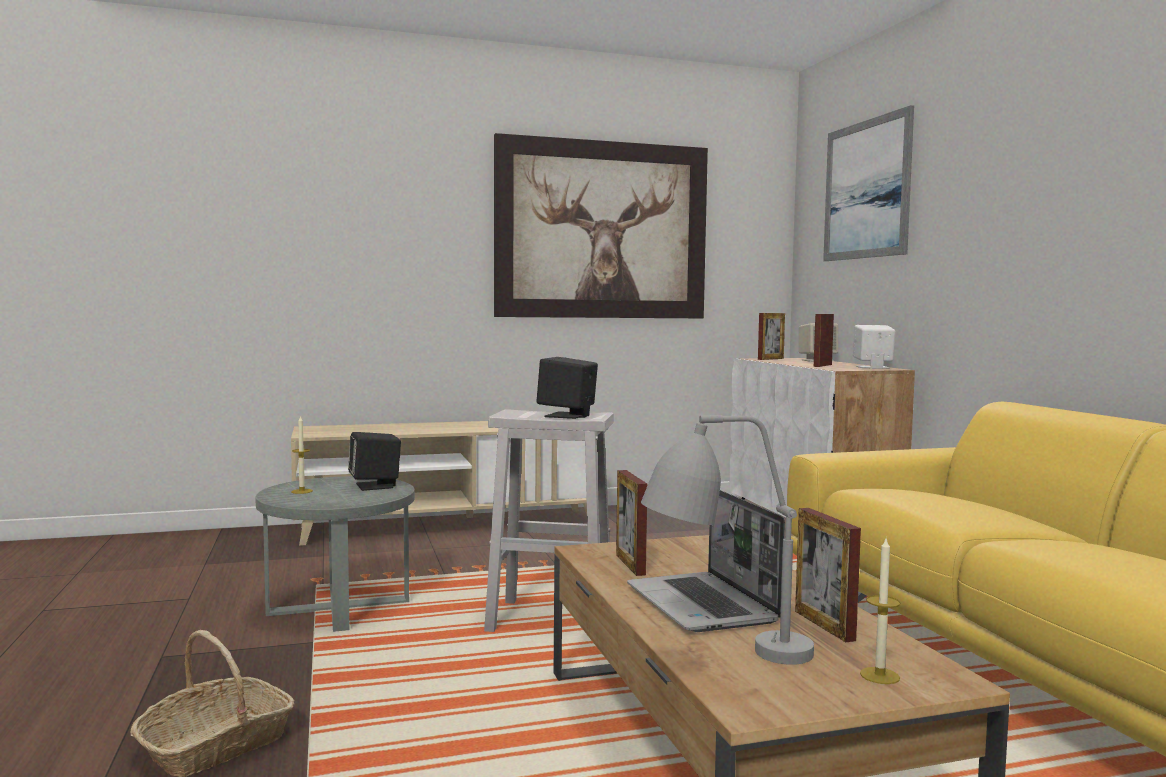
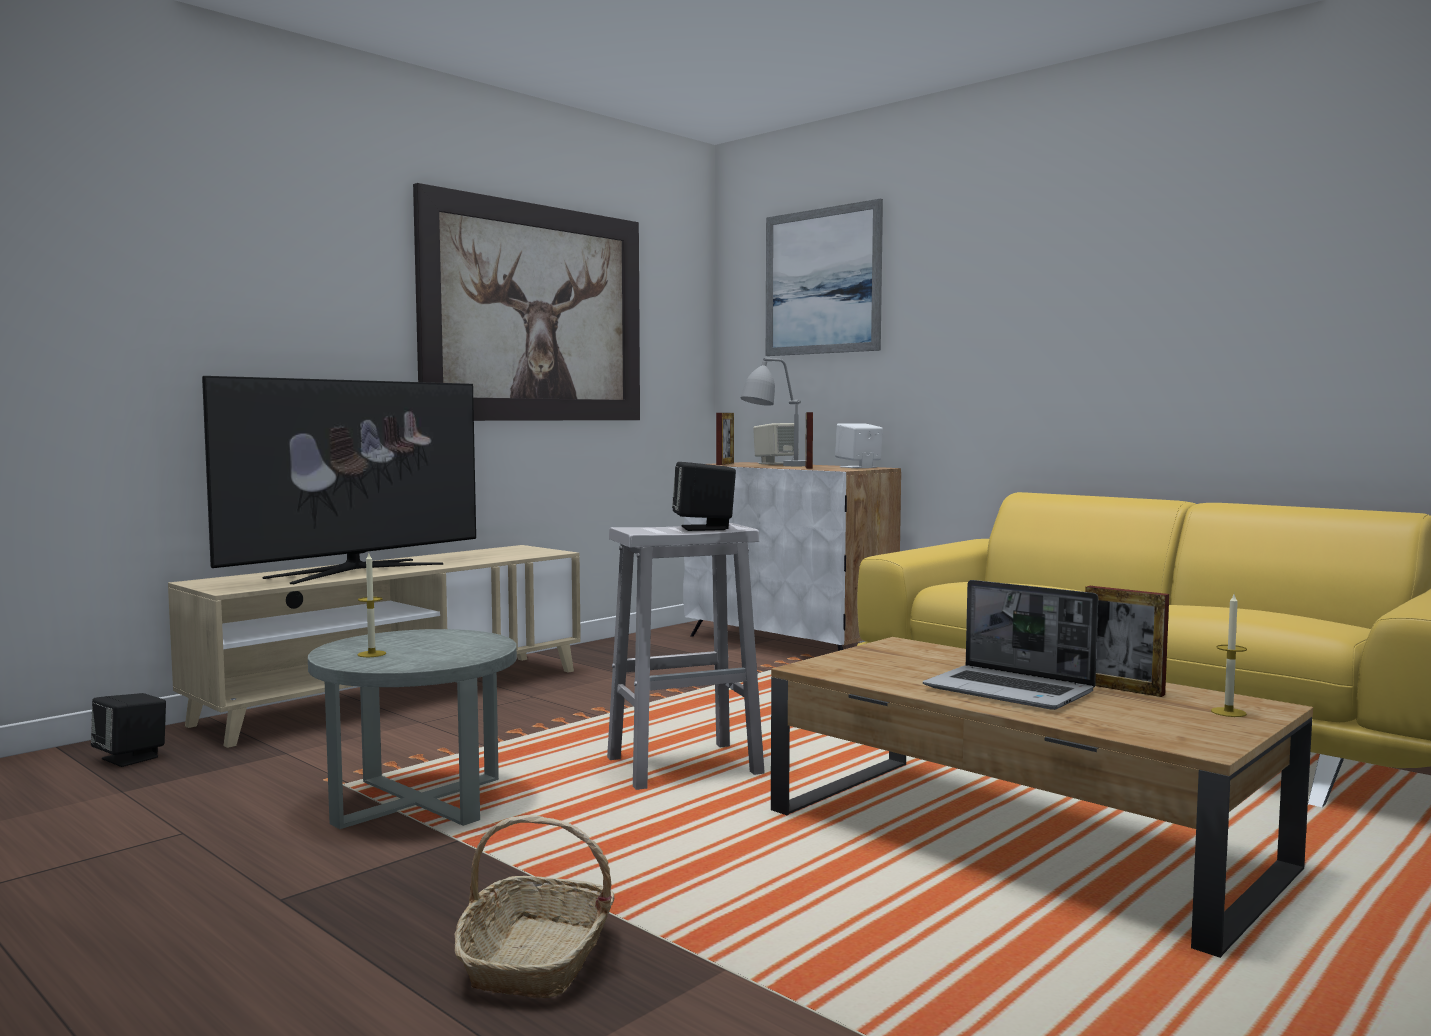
camera: 30 degrees left, 0 degrees up
(375, 486) = (448, 638): black speaker -> black speaker (131, 758)
(414, 428) = (355, 571): none -> television
(630, 564) = (878, 672): picture frame -> none
(721, 654) = (1106, 720): grey table lamp -> grey table lamp (773, 466)

